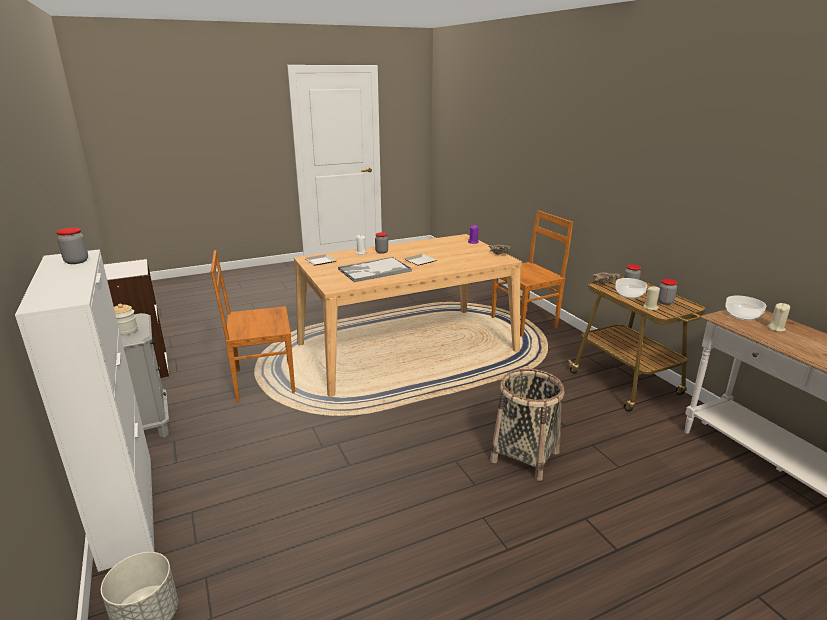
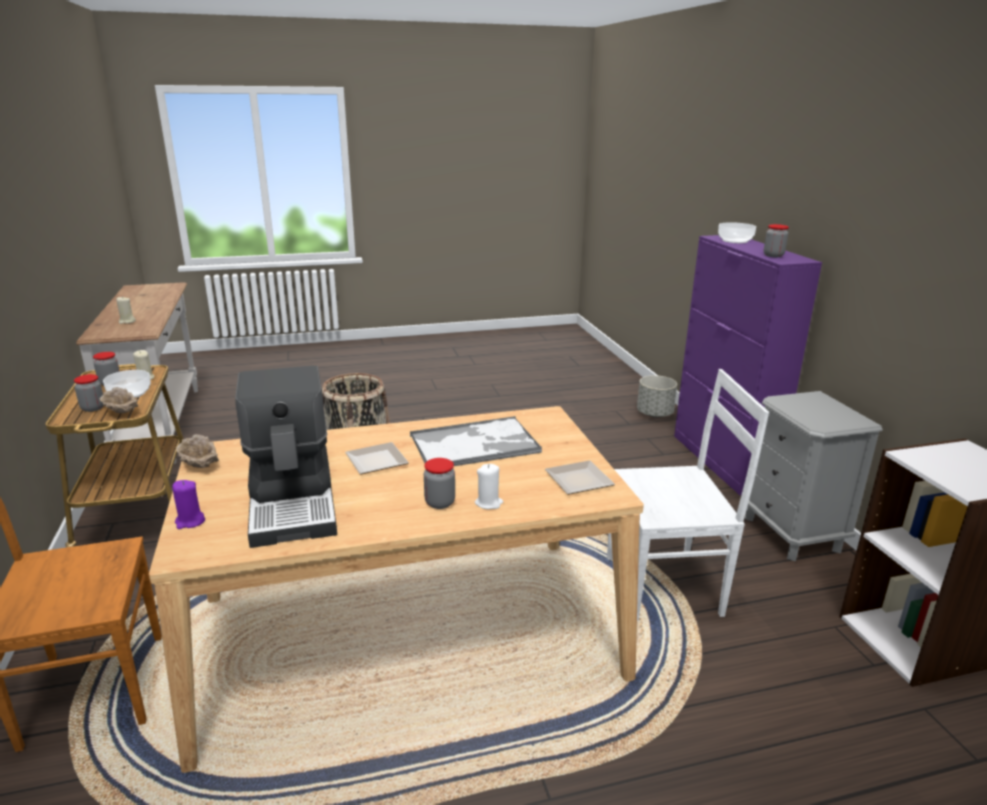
camera: 170 degrees left, 0 degrees up
(126, 331) = (803, 407): jar -> none
(128, 508) = (722, 461): white cabinet -> purple cabinet
(262, 381) = (666, 585): brown chair -> white chair
(441, 248) = (294, 502): none -> coffee machine
(742, 315) = (121, 331): bowl -> bowl (735, 240)

